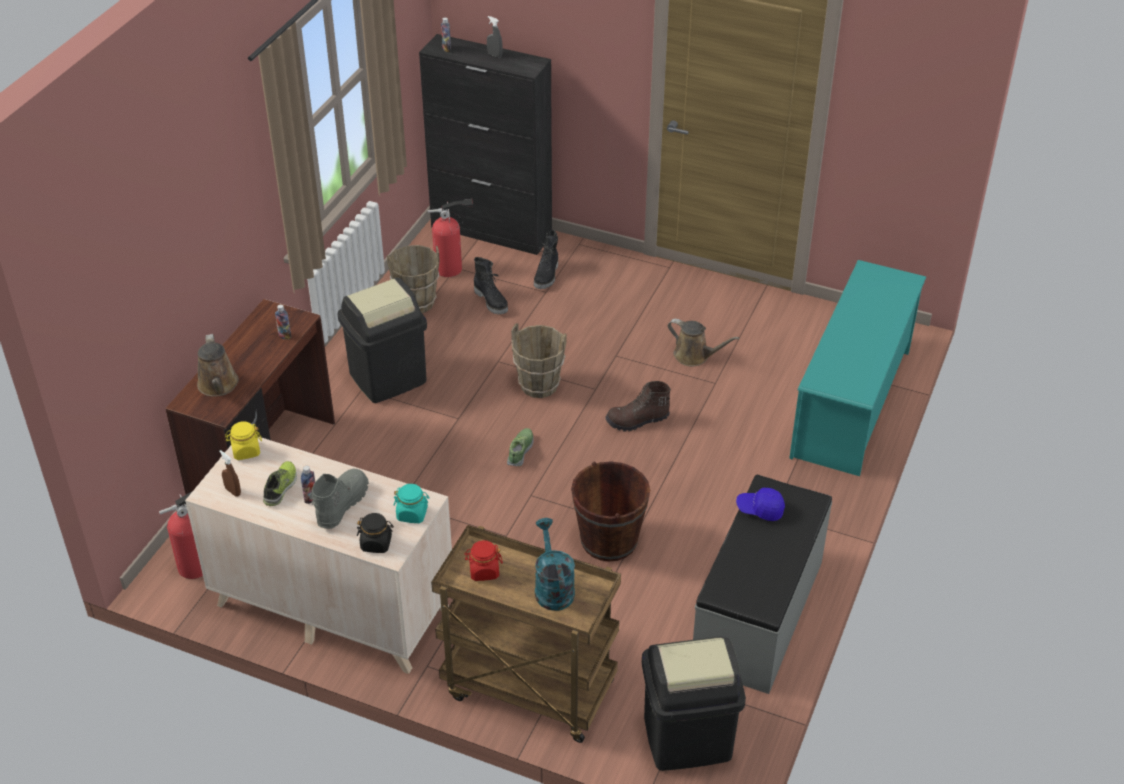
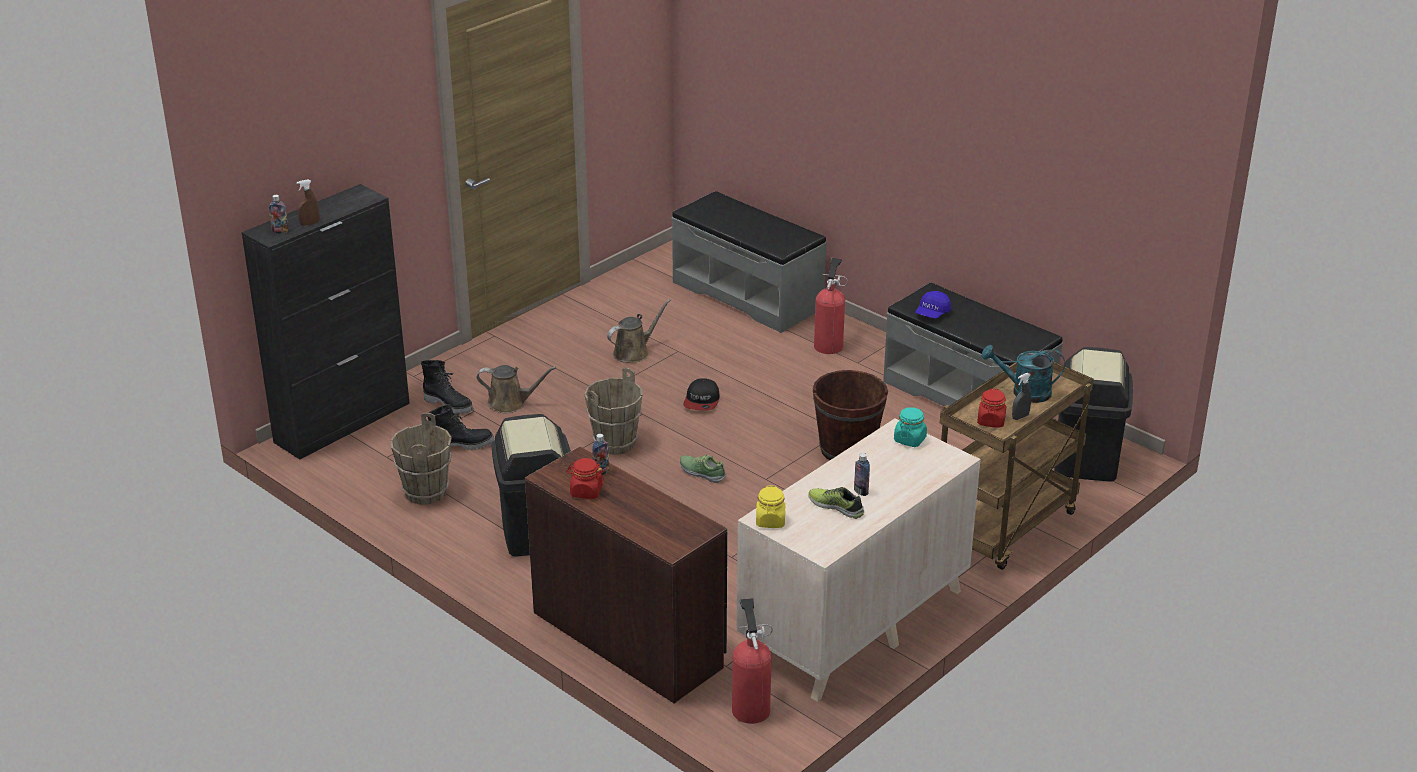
camera: 70 degrees left, 10 degrees down
(218, 386) = (657, 524): brown watering can -> brown watering can (510, 403)
(233, 491) = (827, 536): brown spray bottle -> brown spray bottle (310, 223)
(253, 335) = (586, 491): none -> red jar
(341, 505) = (879, 476): grey boot -> none
(376, 543) = (940, 464): black jar -> none
(451, 268) = (386, 459): fire extinguisher -> fire extinguisher (829, 345)
(494, 55) = (321, 209): grey spray bottle -> grey spray bottle (1020, 417)
(637, 421) = (702, 401): brown boot -> cap
(852, 403) = (748, 295): turquoise shoe rack -> grey bench

